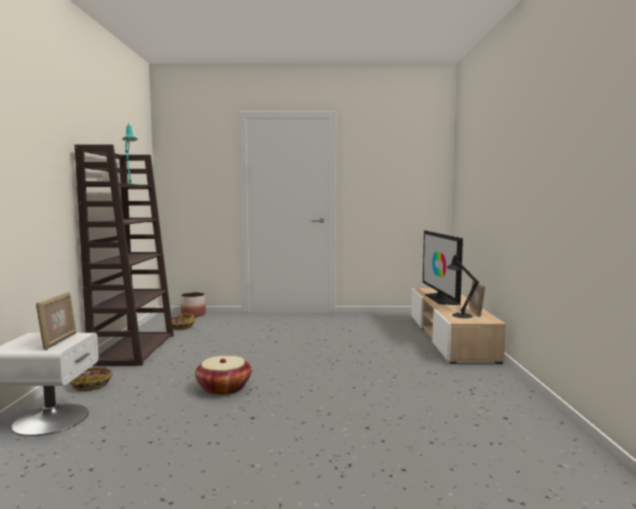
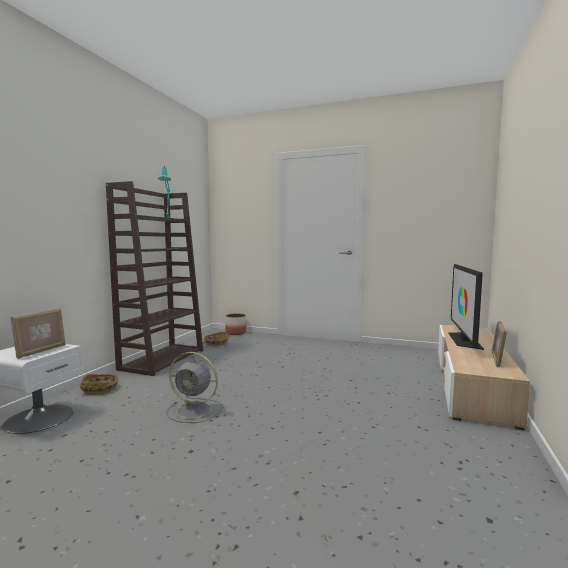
camera: 20 degrees right, 0 degrees up
(224, 388) = (195, 410): basket -> grey fan
(459, 315) = (473, 362): black table lamp -> none

